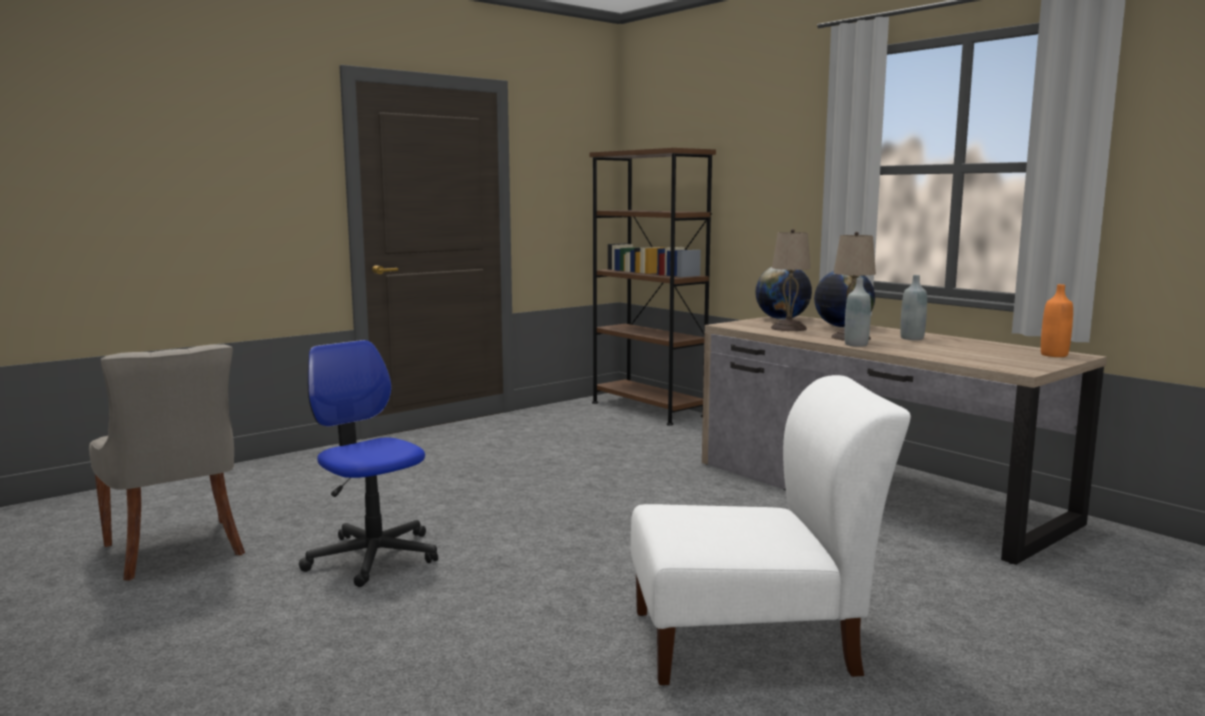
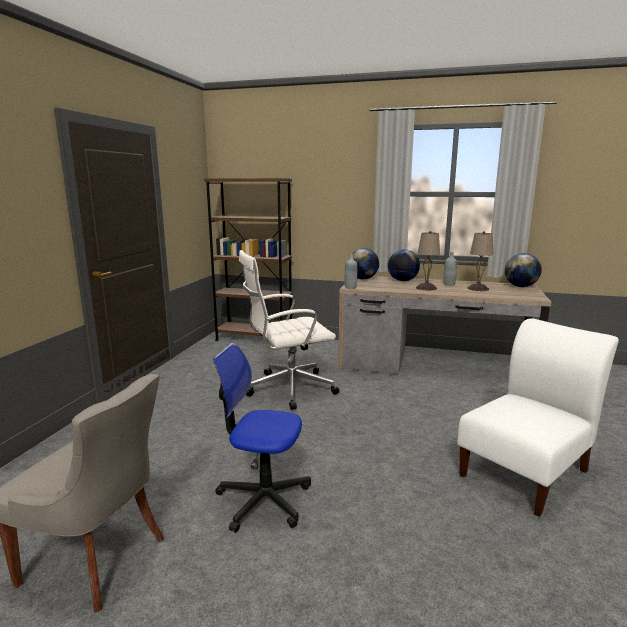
camera: 35 degrees left, 5 degrees up
(589, 470) = (288, 389): none -> white office chair
(788, 328) = (383, 285): beige table lamp -> beige table lamp (477, 288)
(856, 344) = (441, 292): grey bottle -> grey bottle (350, 287)
(1054, 355) = (520, 286): orange bottle -> globe

